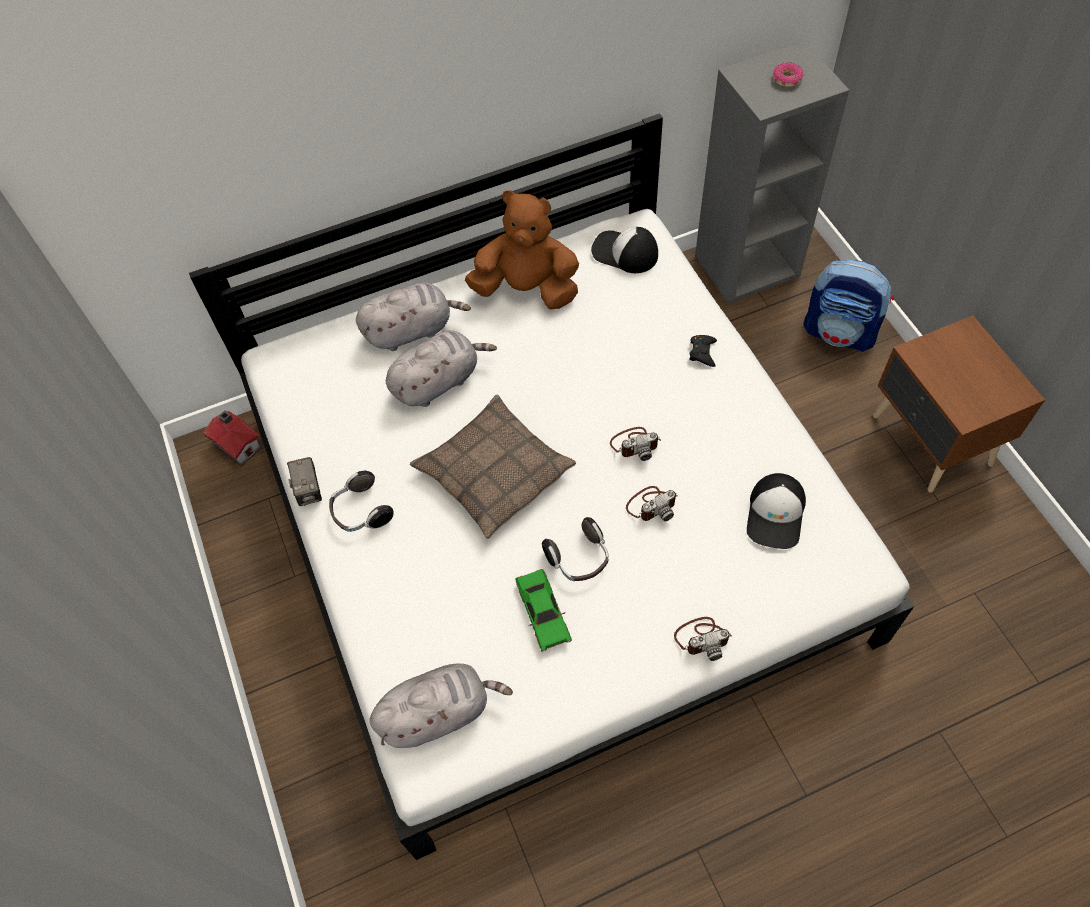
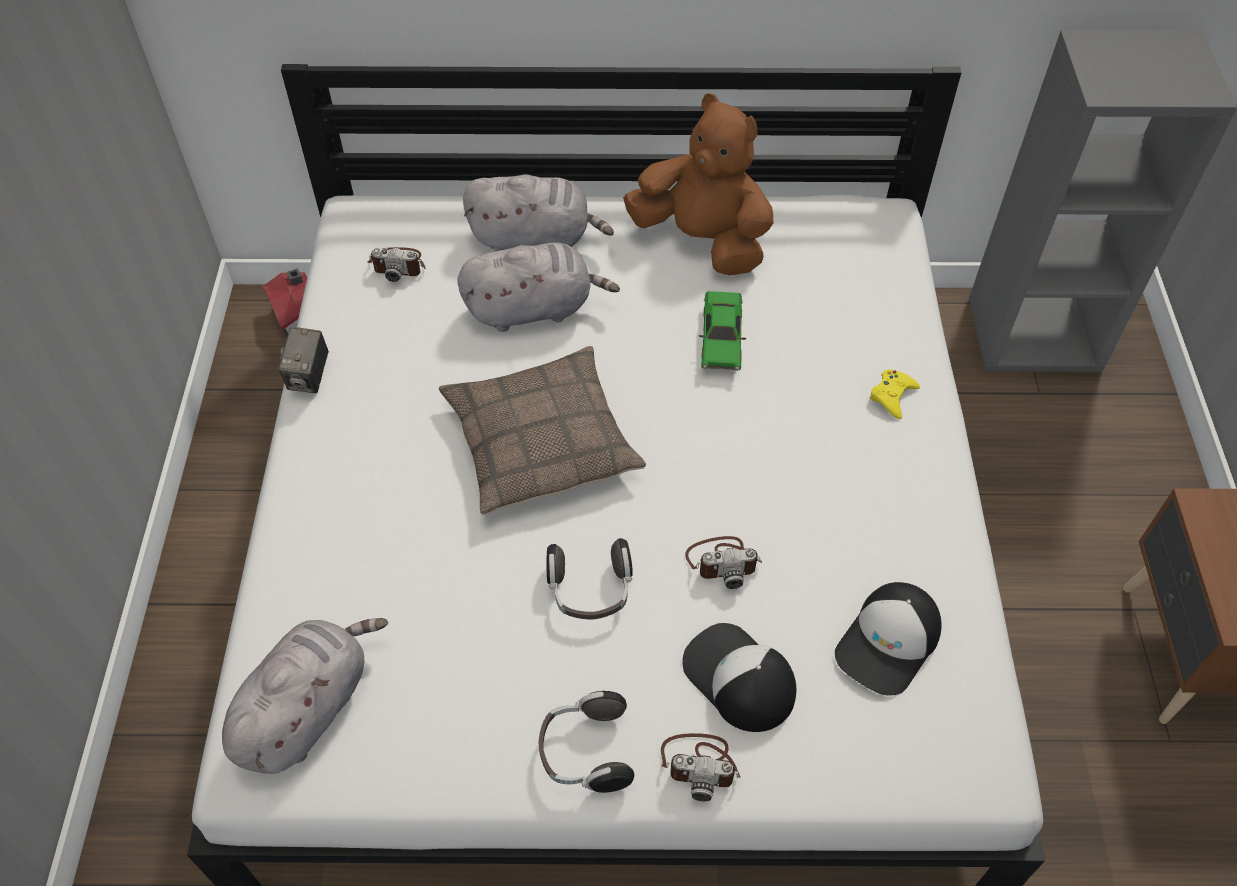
camera: 20 degrees right, 5 degrees down
(361, 512) = (354, 424): headphones -> headphones (585, 752)
(439, 712) = (307, 708): grey plush toy -> grey plush toy turned 60 degrees counterclockwise
(543, 613) = (506, 639): green toy car -> green toy car (721, 338)
(624, 253) = (850, 239): cap -> cap (738, 679)
(635, 444) = (741, 476): camera -> camera (398, 265)
(702, 352) = (892, 396): black game controller -> yellow game controller
(786, 79) = (1151, 69): donut -> none
(840, 332) = (1126, 462): backpack -> none

